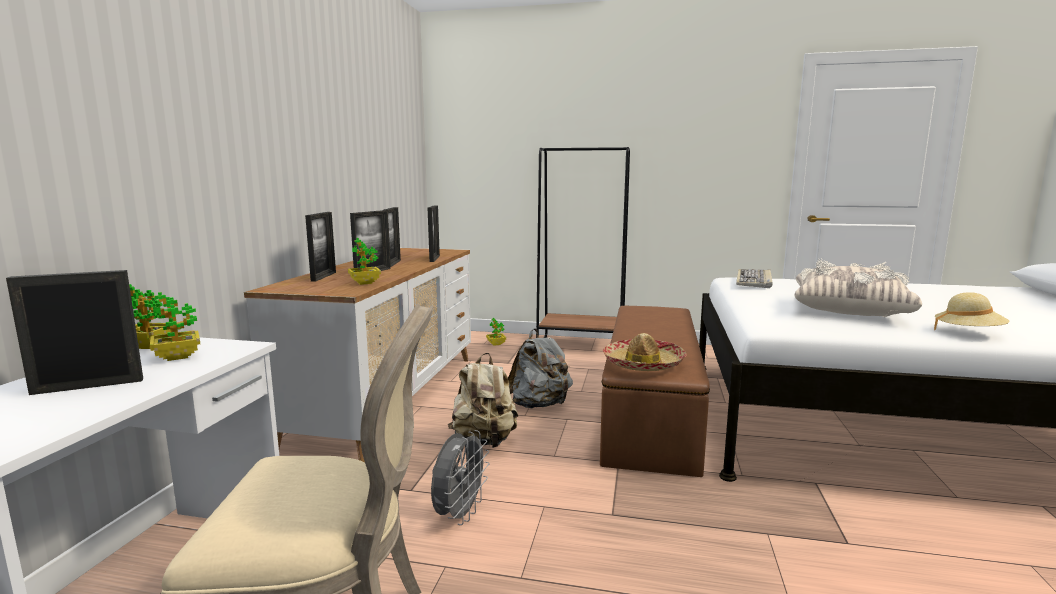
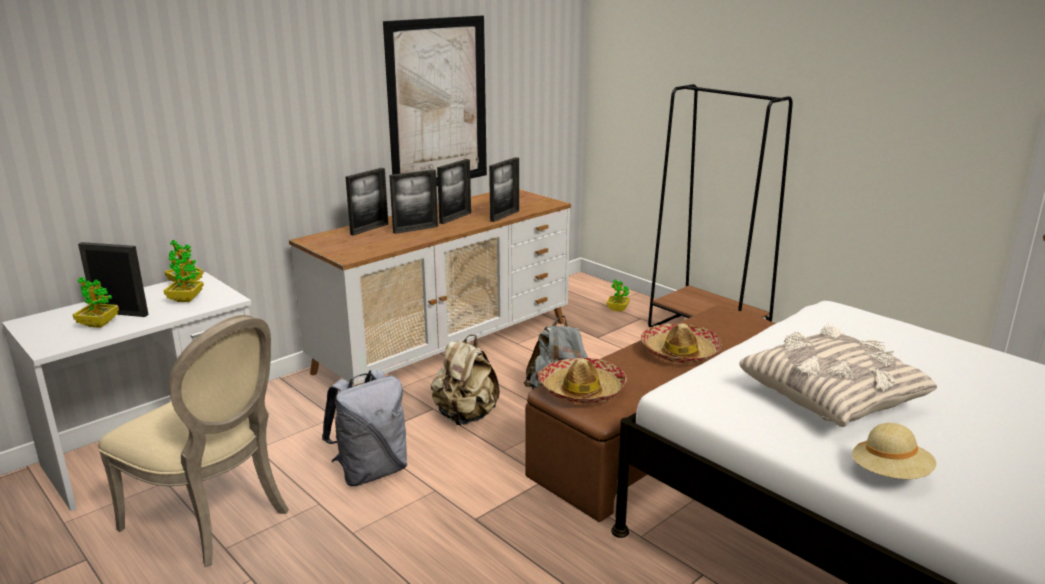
camera: 35 degrees right, 10 degrees up
(347, 161) = (438, 104): none -> picture
(365, 283) = (381, 246): potted plant -> potted plant (98, 324)
(459, 515) = (371, 471): grey fan -> grey backpack
(656, 330) = (679, 352): none -> hat
(754, 281) = (837, 320): keyboard -> none

